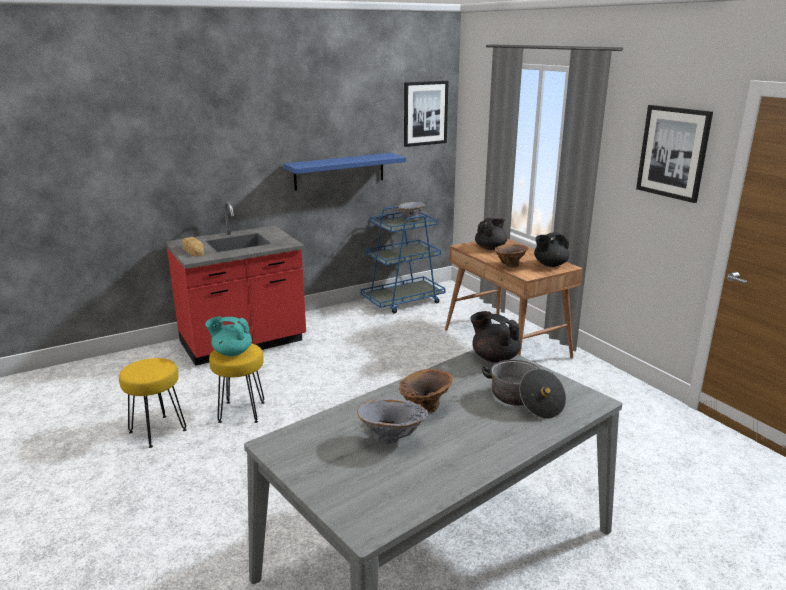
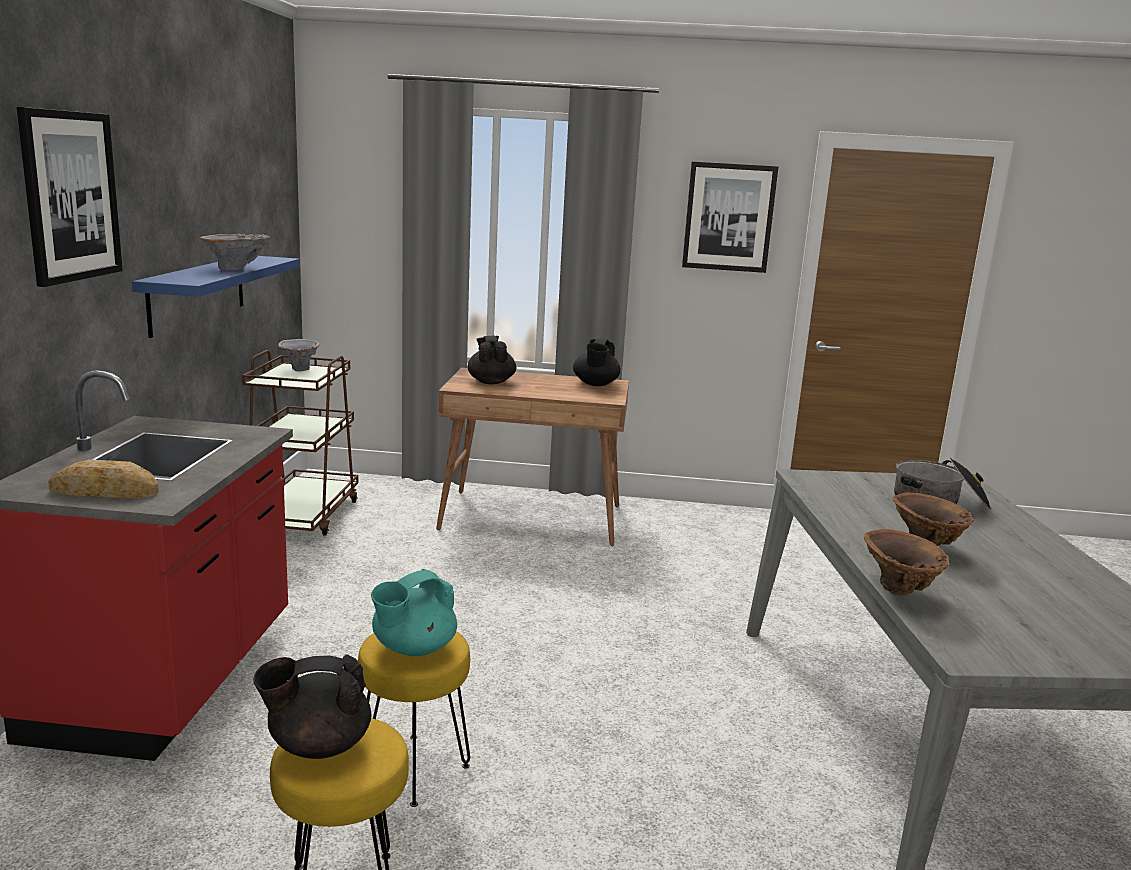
camera: 55 degrees left, 5 degrees down
(392, 440) = (995, 585): grey vase -> grey vase (237, 269)
(403, 301) = (303, 516): blue cart -> brown cart
(425, 113) = (274, 185): picture -> picture (70, 196)
(494, 358) = (821, 480): black teapot -> black teapot (318, 745)
(509, 266) = (566, 395): brown vase -> brown vase (897, 592)

